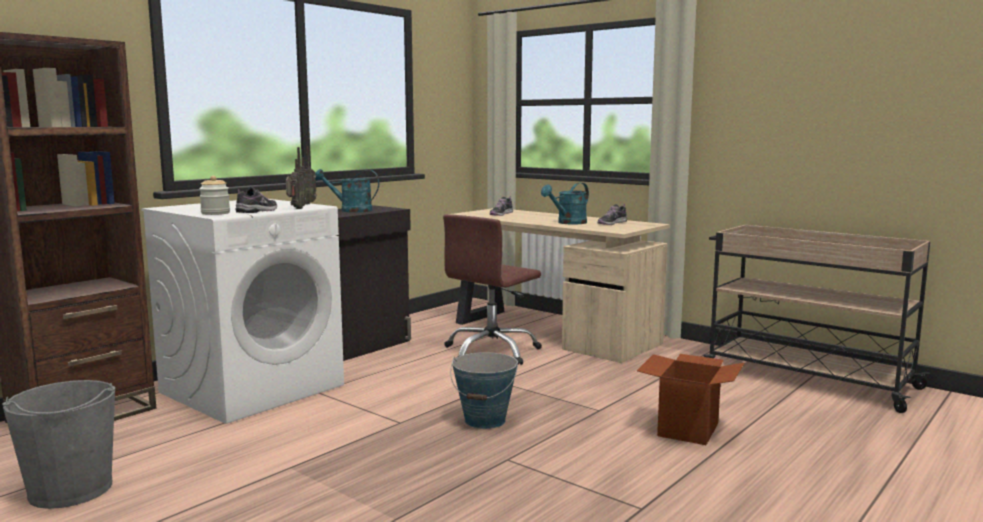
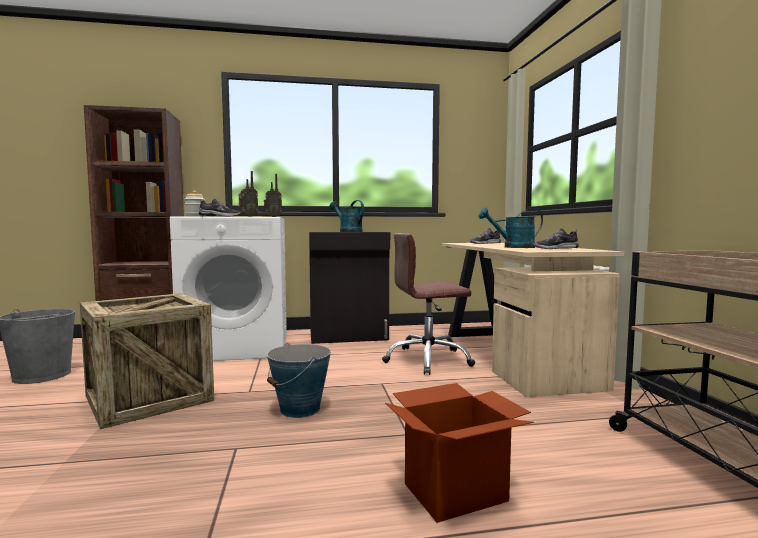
camera: 40 degrees right, 5 degrees down
(312, 459) = (149, 398): none -> crate

